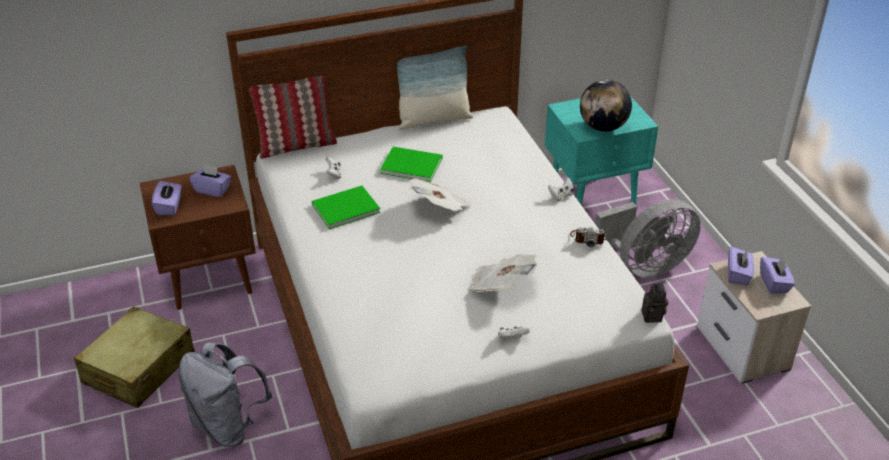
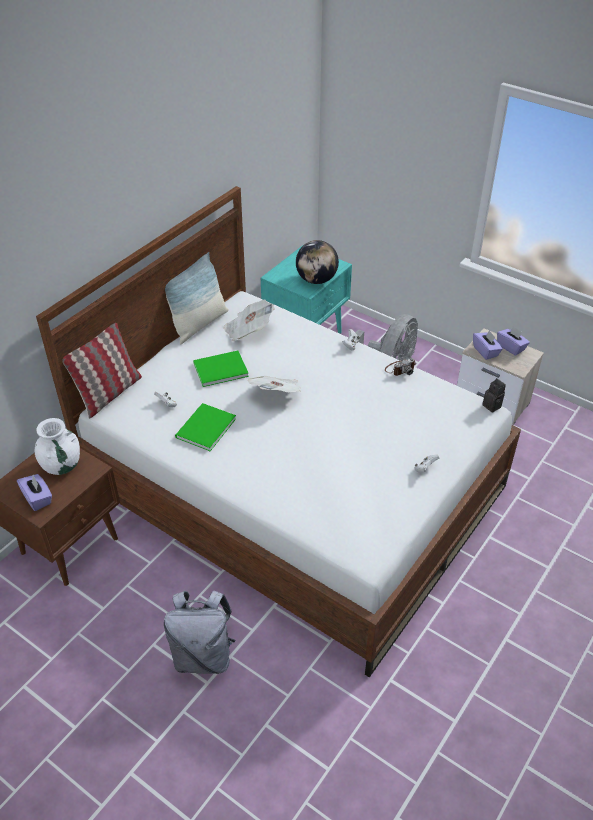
camera: 35 degrees left, 5 degrees up
(138, 369) = (81, 654): beige suitcase -> none
(212, 190) = (62, 465): purple tissue box -> white vase
(501, 286) = (379, 433): newspaper -> newspaper (248, 331)

